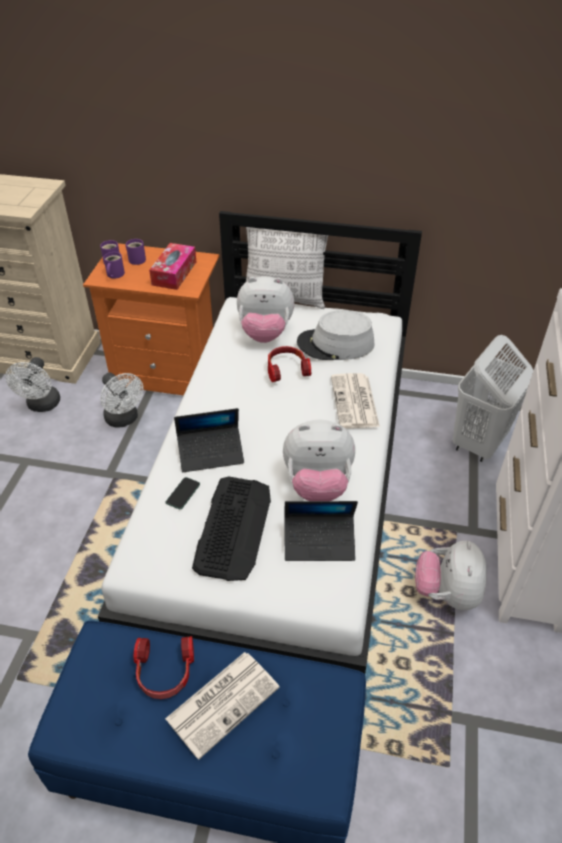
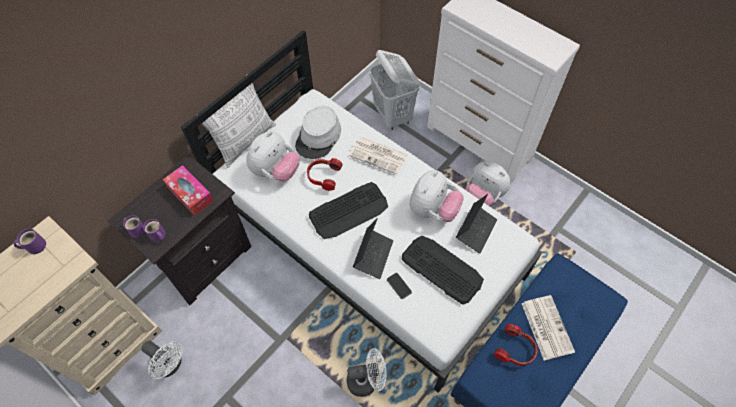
camera: 60 degrees left, 15 degrees up
(124, 419) = (231, 309): white fan -> white fan (367, 380)
(136, 259) = (148, 212): purple mug -> purple mug (34, 246)
(169, 374) = (203, 258): orange nightstand -> black nightstand
(257, 408) = (349, 211): none -> keyboard

